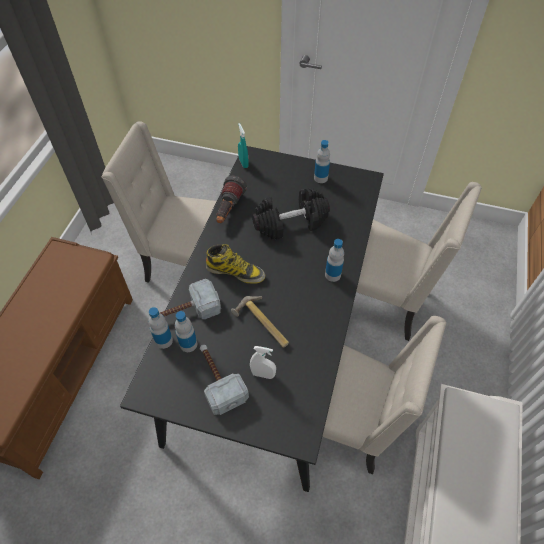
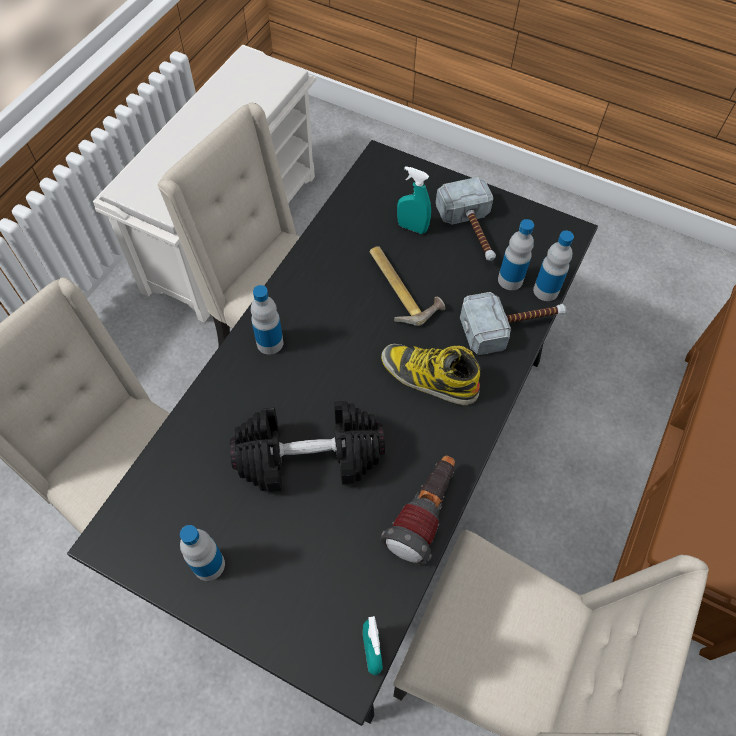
camera: 170 degrees left, 5 degrees up
(263, 374) = (412, 227): white spray bottle -> turquoise spray bottle

